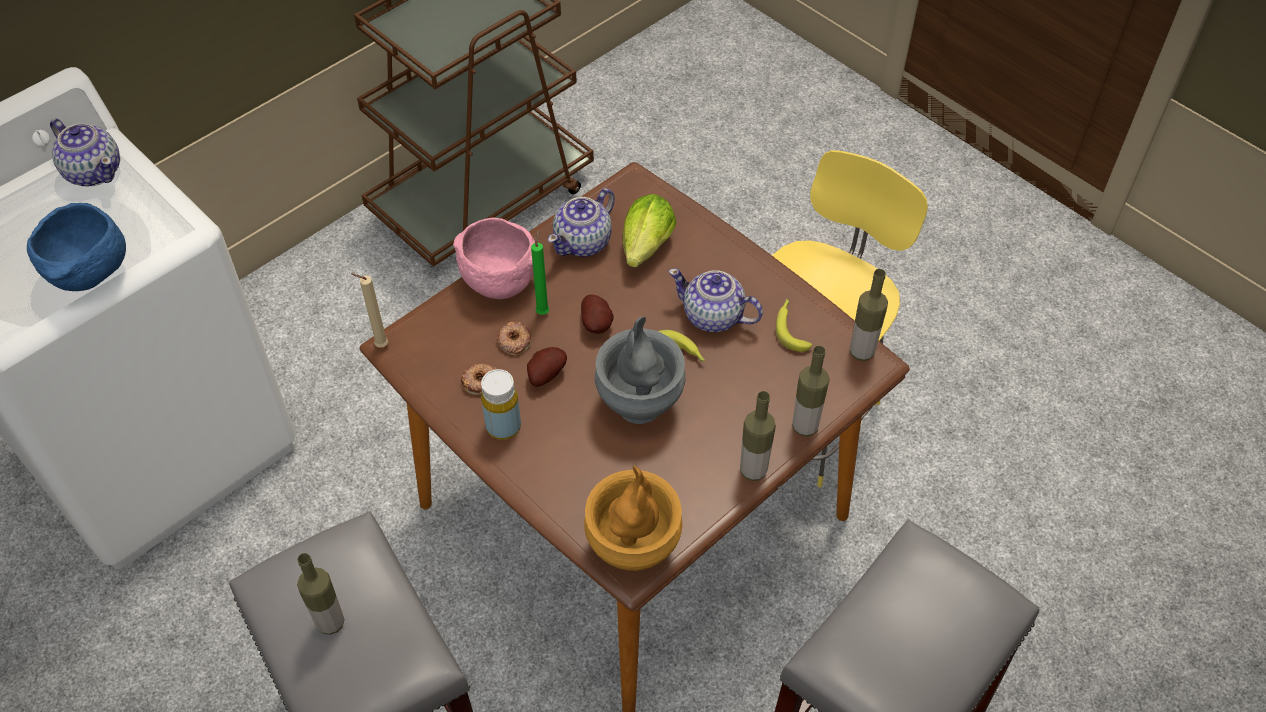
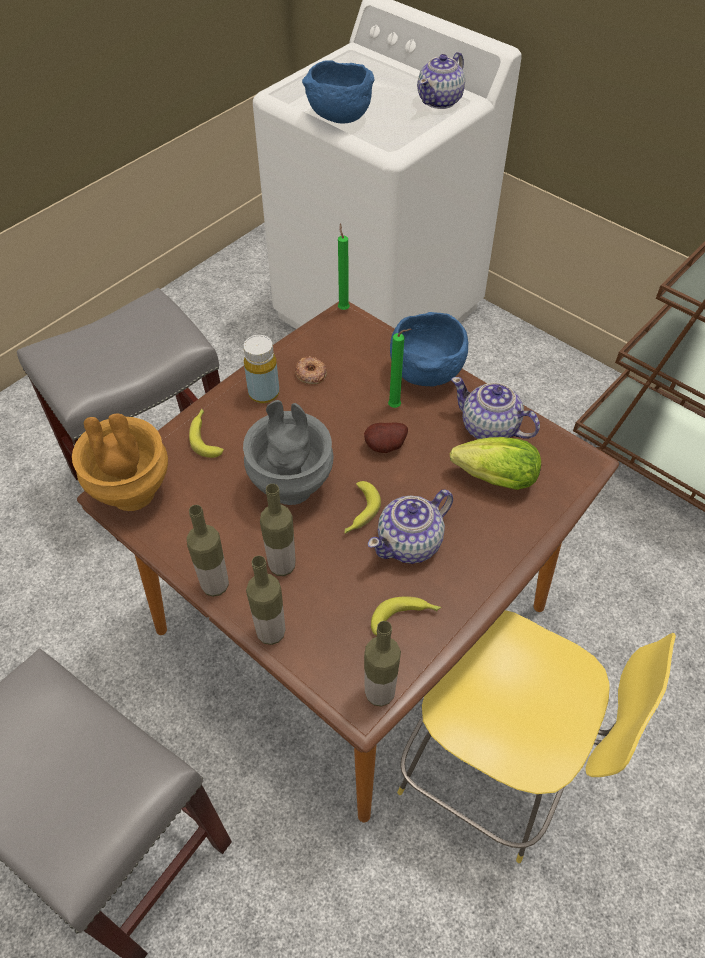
camera: 85 degrees right, 0 degrees up
(330, 623) = (115, 339): bottle -> bottle (282, 565)
(379, 345) = (343, 308): beige candle -> green candle
(497, 282) = (426, 372): pink bowl -> blue bowl
(514, 341) = (358, 390): donut -> none
(545, 374) = (322, 415): potato -> none
(560, 482) = (206, 436): none -> banana
(713, 317) = (410, 543): teapot -> teapot turned 150 degrees counterclockwise

